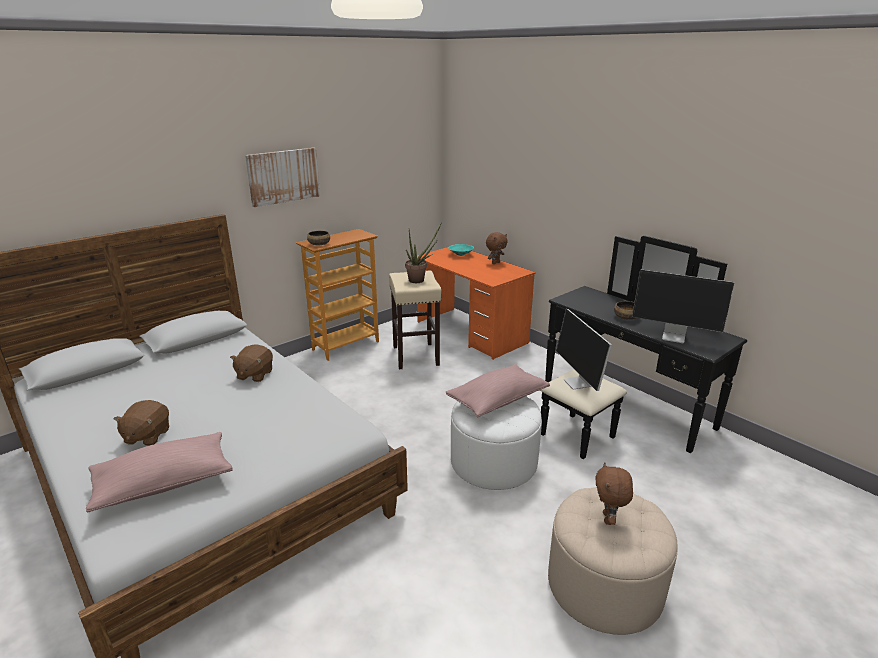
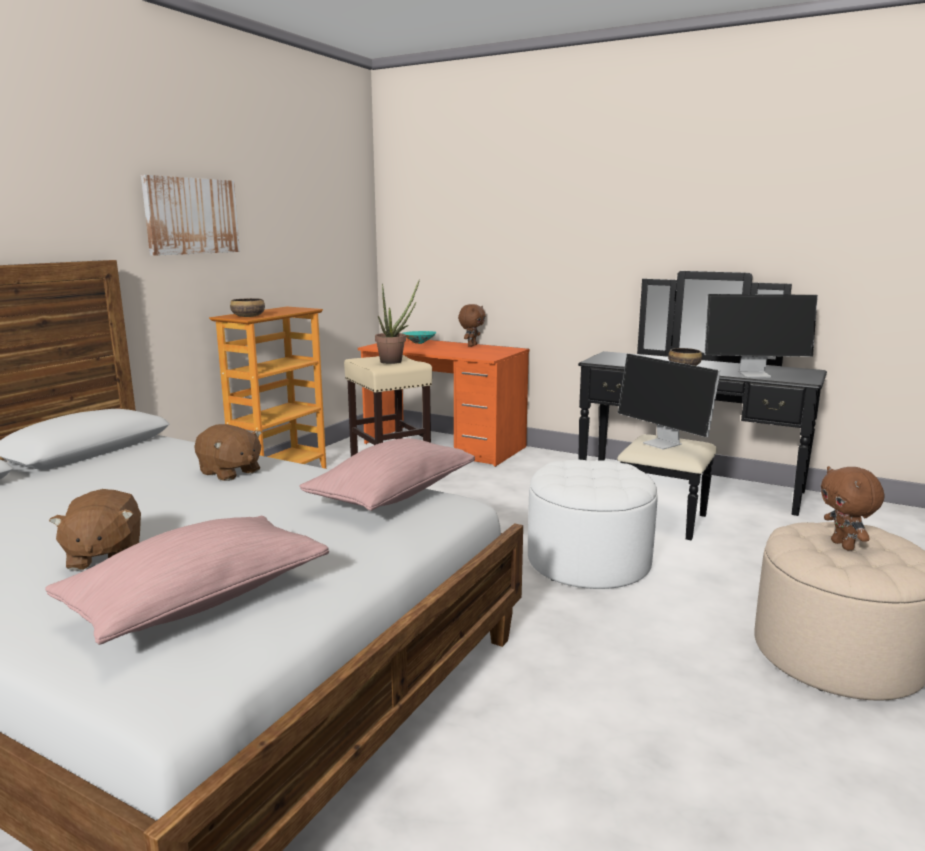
camera: 20 degrees left, 10 degrees down
(254, 375) = (230, 472): brown plush toy -> brown plush toy turned 45 degrees counterclockwise
(497, 401) = (587, 469): pink pillow -> pink pillow (393, 496)

